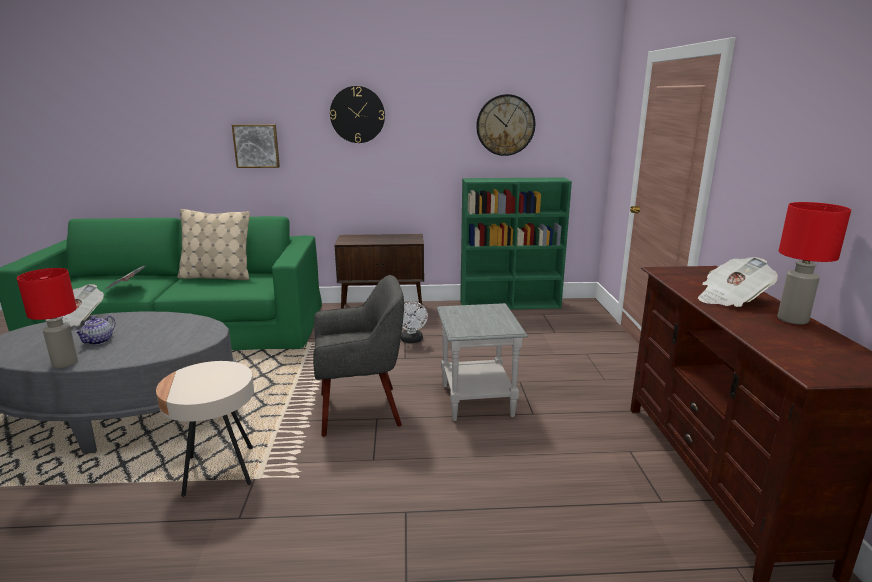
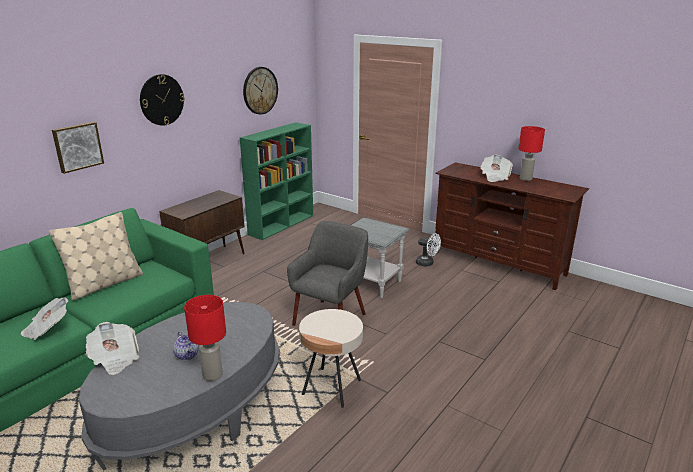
camera: 50 degrees left, 5 degrees up
(412, 340) = (274, 271): white fan -> white fan (427, 263)

